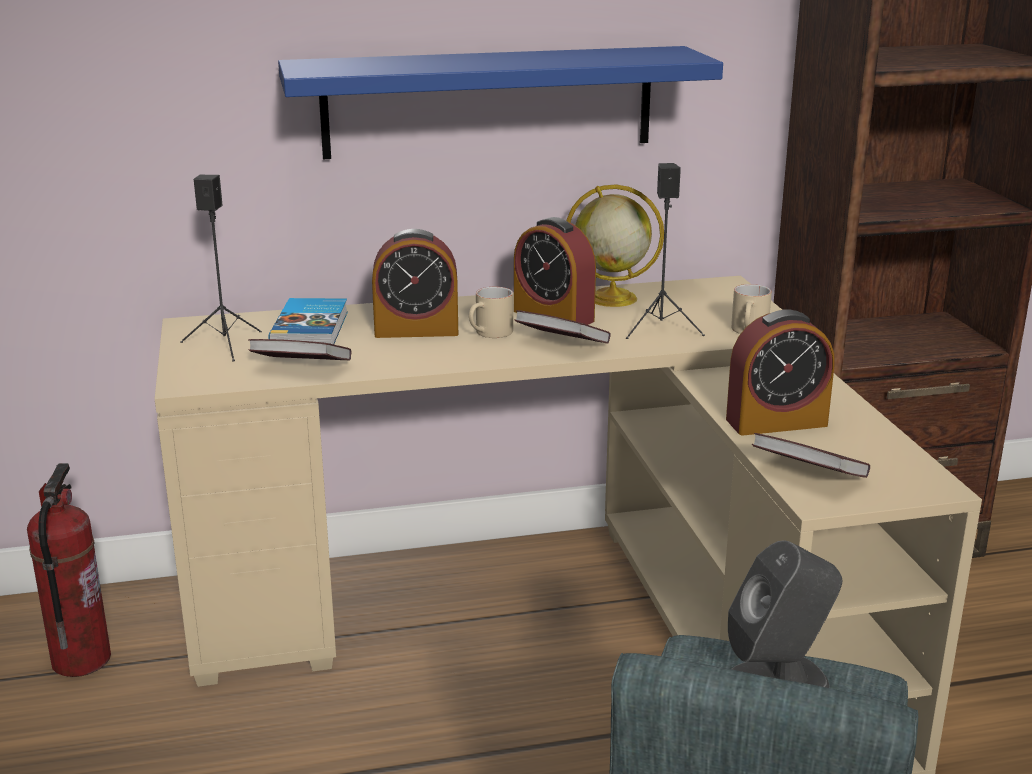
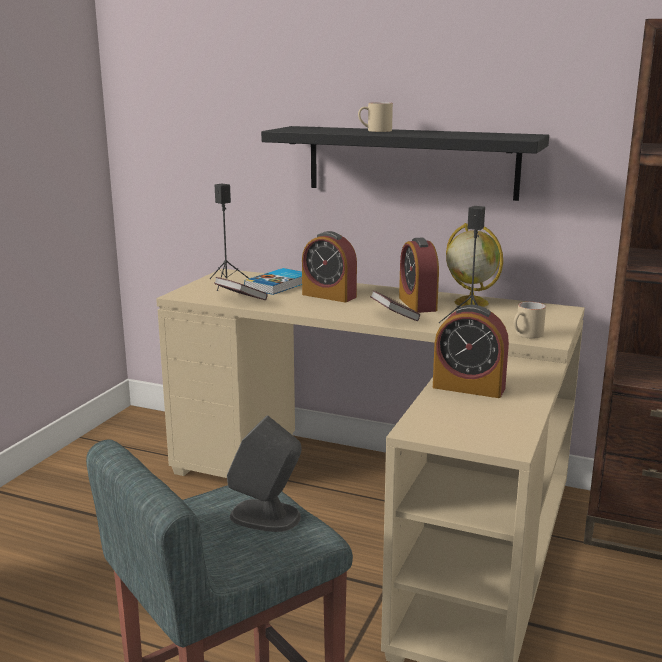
camera: 35 degrees right, 5 degrees down
(80, 660) = (141, 444): fire extinguisher -> none
(488, 102) = (411, 162): blue shelf -> black shelf
(490, 334) = (364, 305): beige mug -> beige mug (375, 131)
(808, 476) = (433, 417): book -> none

